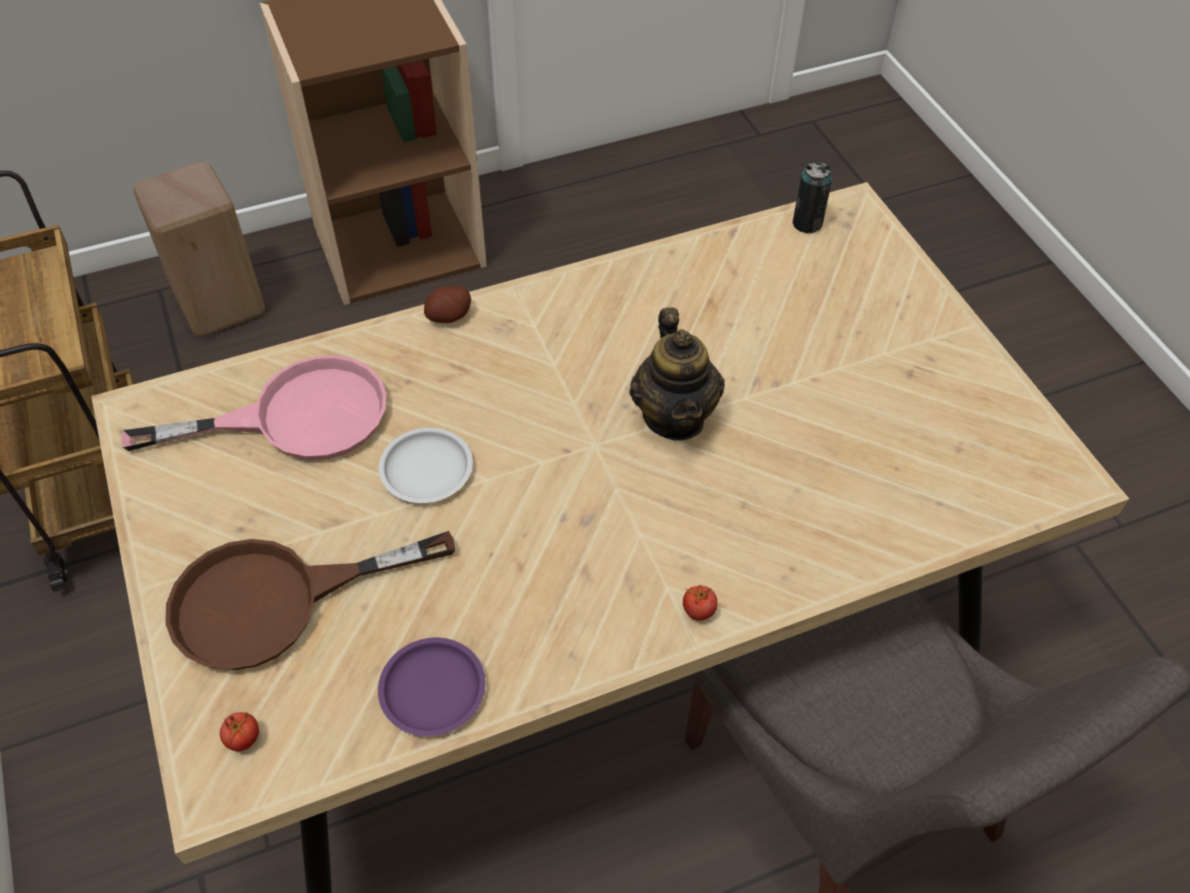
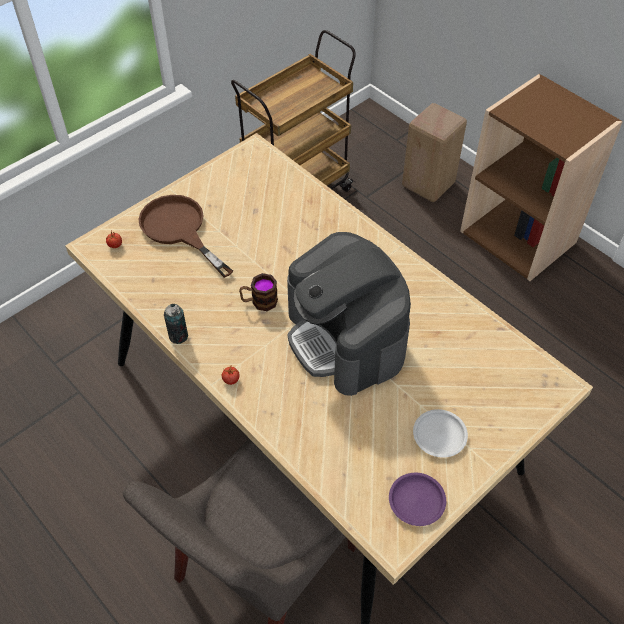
camera: 70 degrees right, 0 degrees up
(296, 417) = (276, 199): pink frying pan -> none
(427, 469) = (268, 254): white plate -> white plate (440, 435)
(431, 690) = (155, 295): purple plate -> purple plate (416, 500)
(449, 316) = (365, 229): potato -> none
(536, 516) = (259, 302): none -> mug
(674, 416) = (346, 338): teapot -> coffee machine
(807, 223) = (531, 363): can -> can (178, 336)

